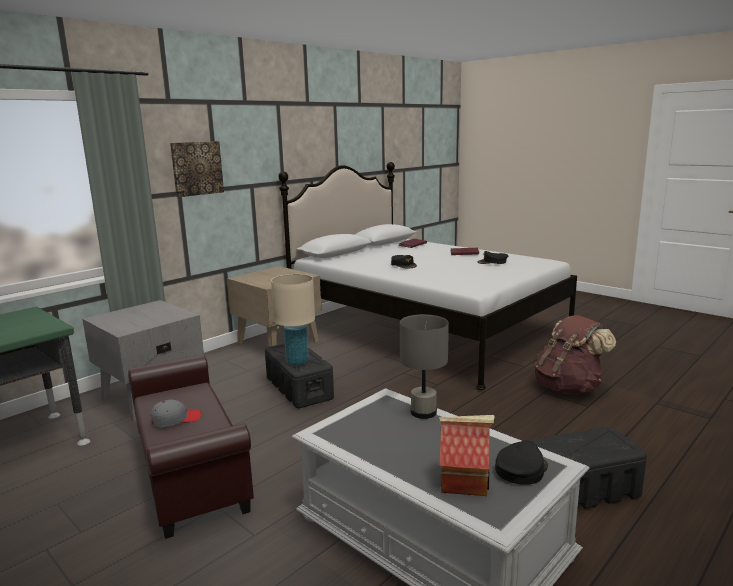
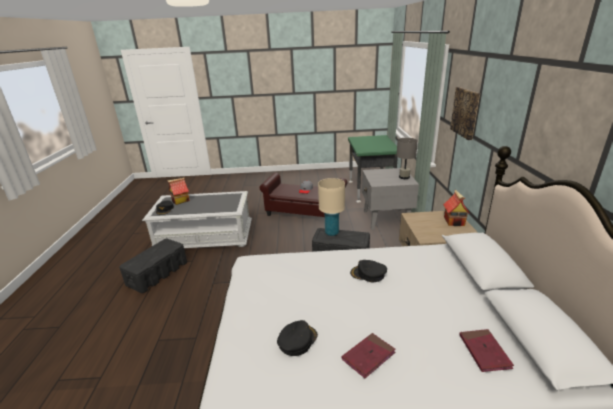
camera: 135 degrees right, 10 degrees up
(256, 275) = (454, 221): none -> toy house
(424, 412) = (213, 211): grey table lamp -> grey table lamp (404, 177)
(568, 388) = (178, 356): brown backpack -> none

